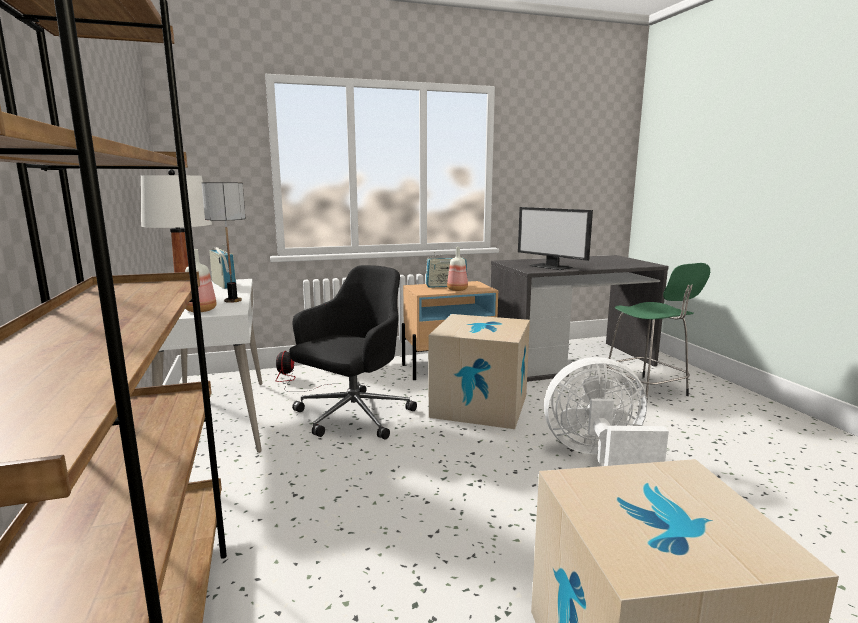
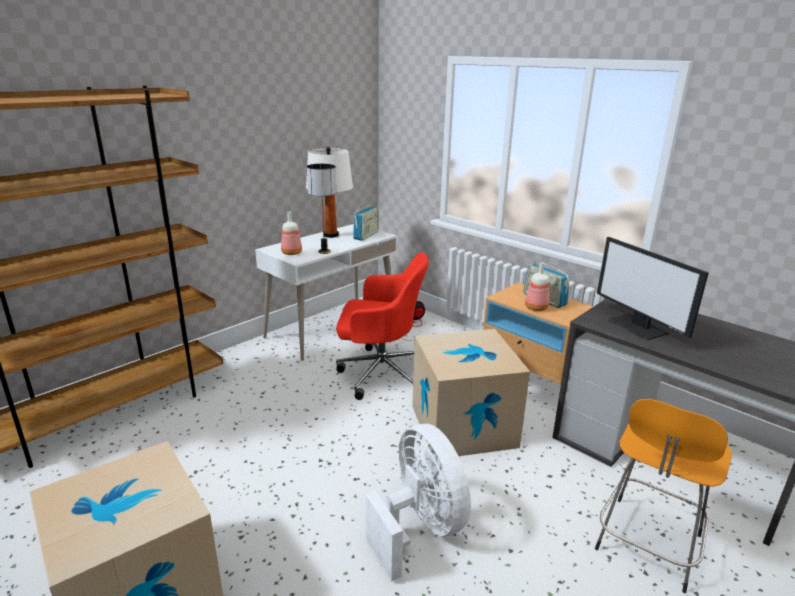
camera: 60 degrees right, 10 degrees up
(352, 416) = (380, 373): black office chair -> red office chair
(551, 266) = (638, 327): monitor -> monitor turned 45 degrees counterclockwise
(646, 391) = (647, 545): green stool -> orange stool

